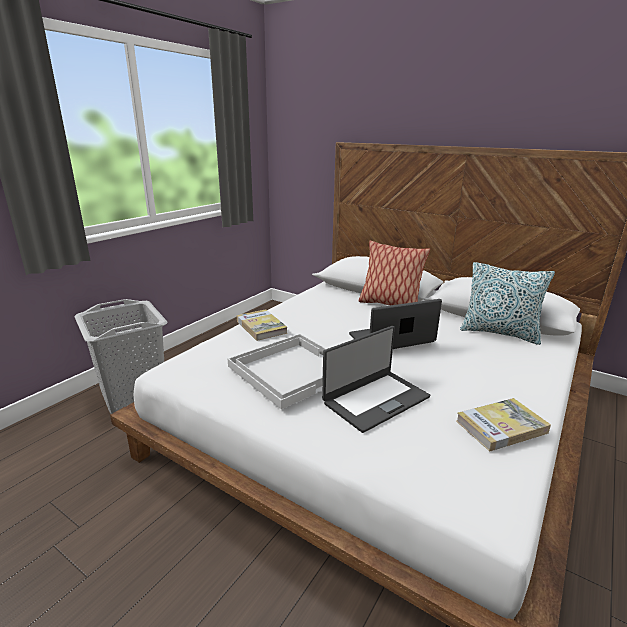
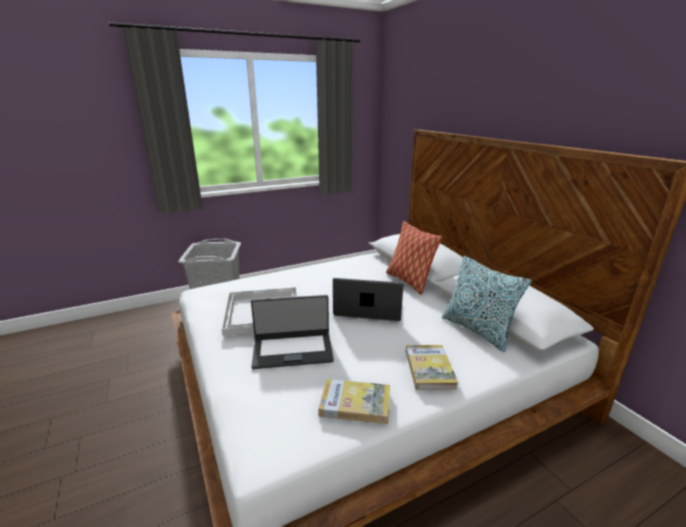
camera: 30 degrees right, 0 degrees up
(261, 327) = (287, 276): book -> book (429, 369)

